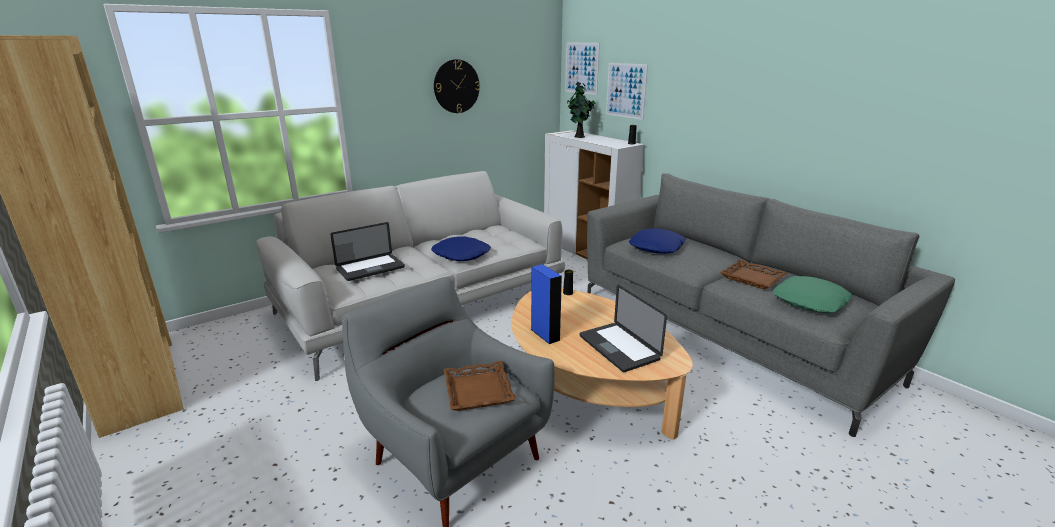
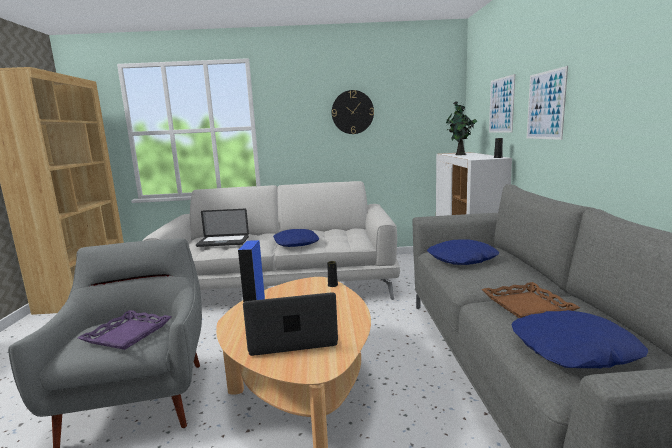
camera: 35 degrees right, 10 degrees down
(477, 391) = (127, 334): brown tray -> purple tray
(581, 68) = (475, 91): picture -> picture (545, 105)
(618, 348) = (292, 339): laptop -> laptop turned 75 degrees clockwise
(810, 301) = (574, 350): green pillow -> blue pillow

